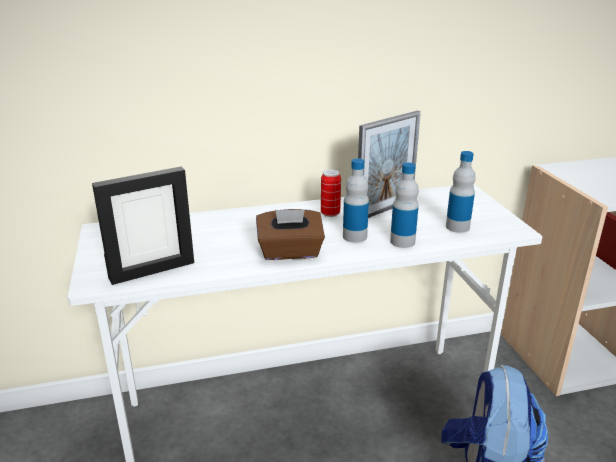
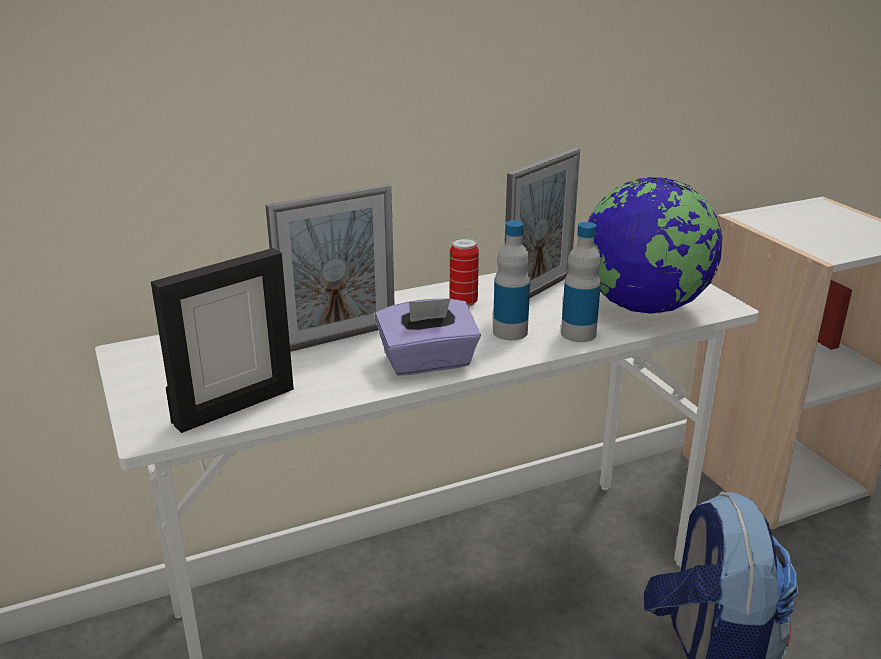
camera: 10 degrees left, 0 degrees up
(237, 231) = (338, 338): none -> picture frame
(290, 252) = (428, 362): brown tissue box -> purple tissue box
(457, 227) = (644, 307): bottle -> globe

